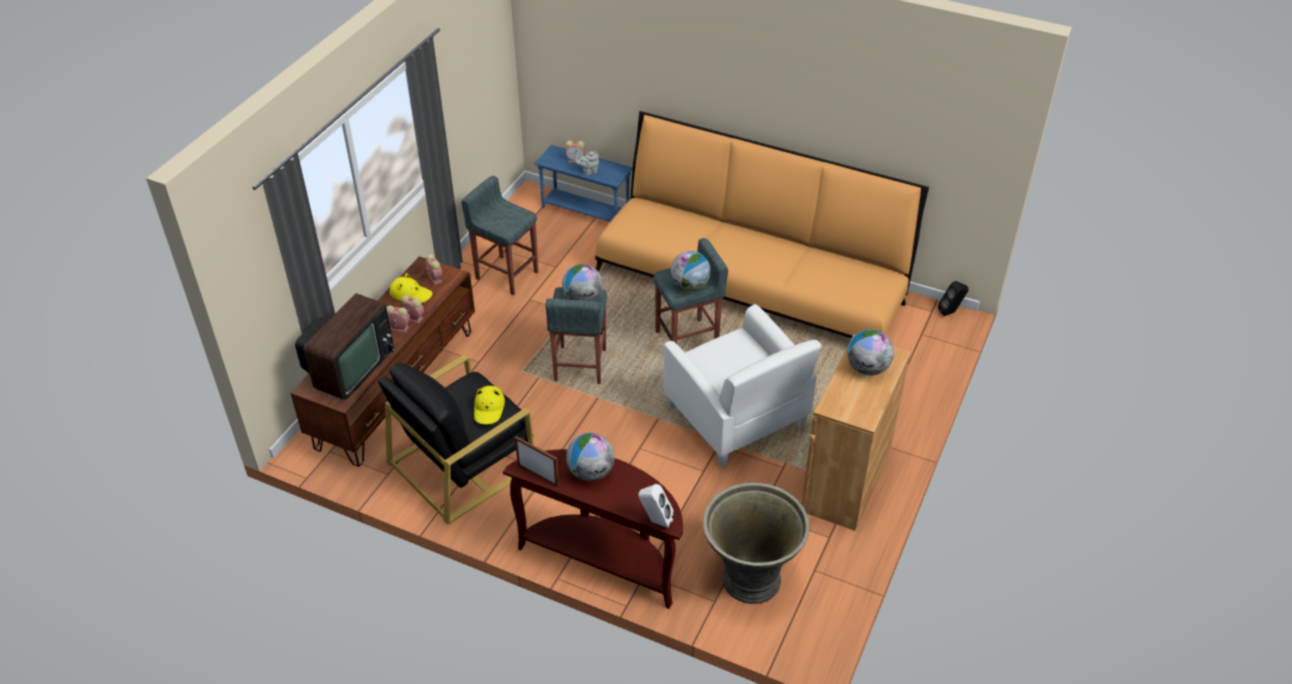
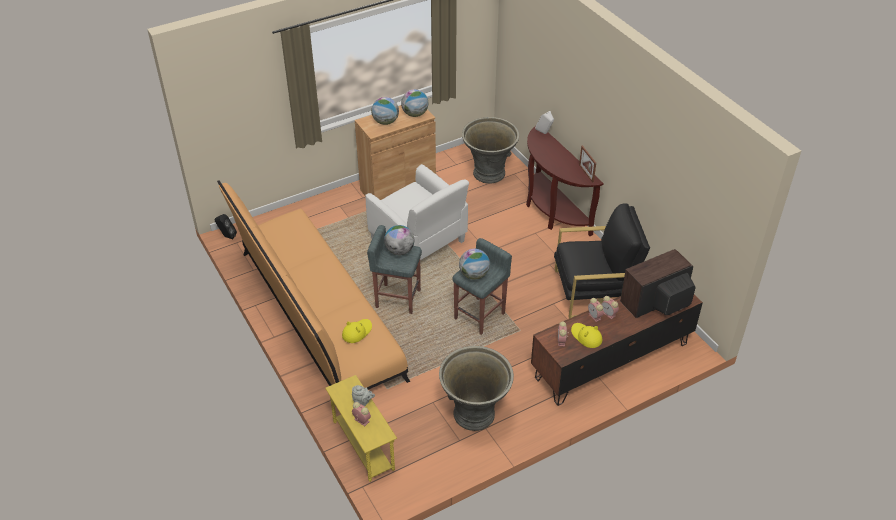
camera: 145 degrees left, 0 degrees up
(489, 408) = (579, 250): yellow hat -> yellow hat (357, 332)
(506, 275) = (474, 415): grey stool -> grey planter
(585, 211) = (363, 446): blue side table -> yellow side table
(590, 472) = (558, 163): globe -> globe (415, 114)
(736, 417) = (418, 241): white armchair -> white armchair turned 135 degrees clockwise

